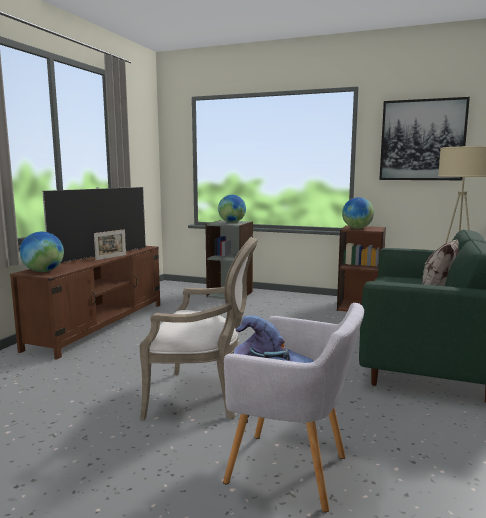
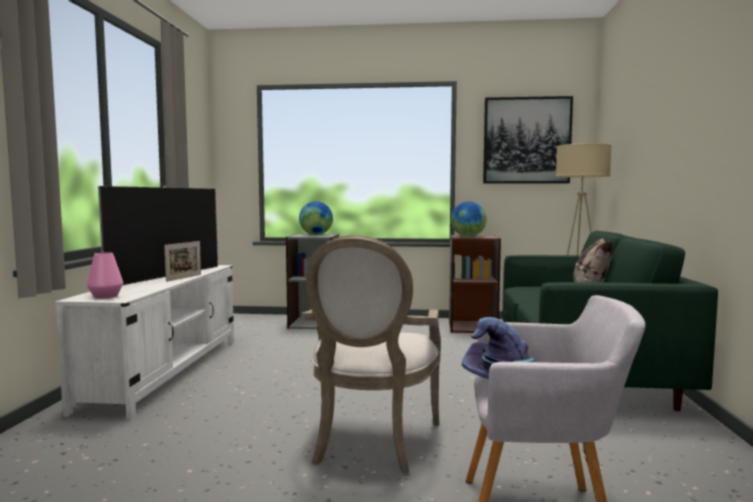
camera: 15 degrees left, 5 degrees down
(43, 271) = (106, 296): globe -> pink vase
(100, 325) = (166, 371): brown tv stand -> white tv stand
(203, 398) = (369, 444): armchair -> armchair turned 105 degrees clockwise

